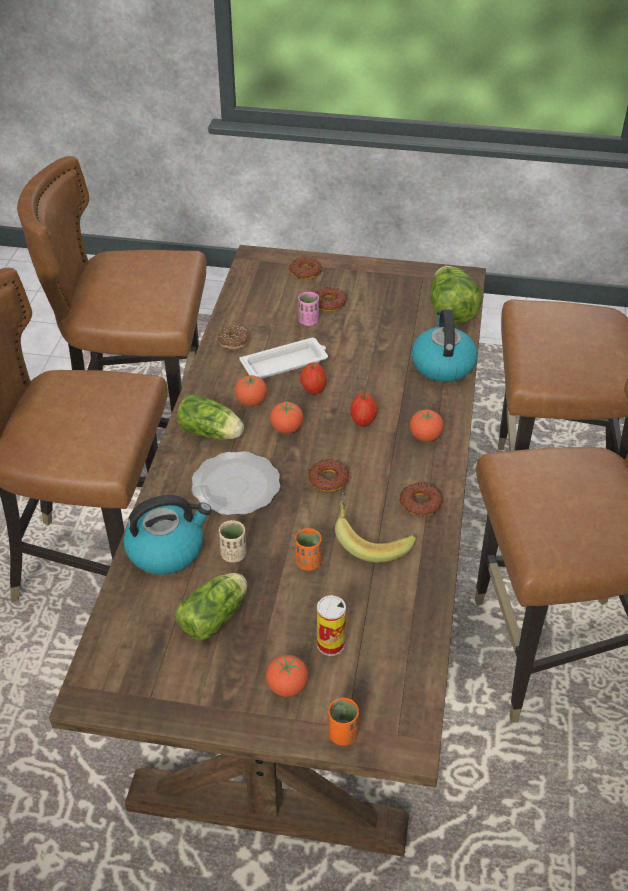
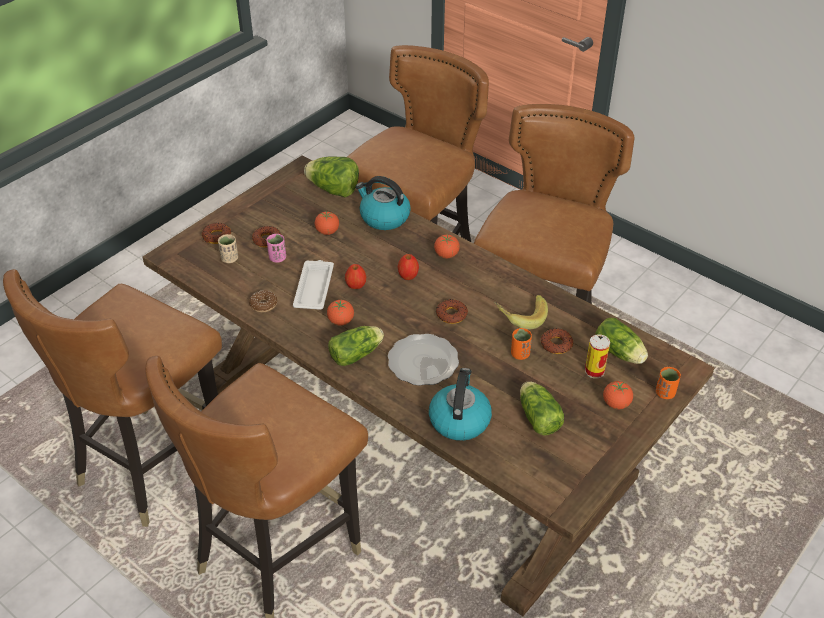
camera: 60 degrees left, 0 degrees up
(233, 554) = (488, 387): beige cup -> beige cup (229, 259)
(286, 428) = (385, 314): tomato -> tomato (327, 232)
(382, 660) = (620, 353): none -> lettuce
(420, 503) = (504, 283): donut -> donut (556, 344)

